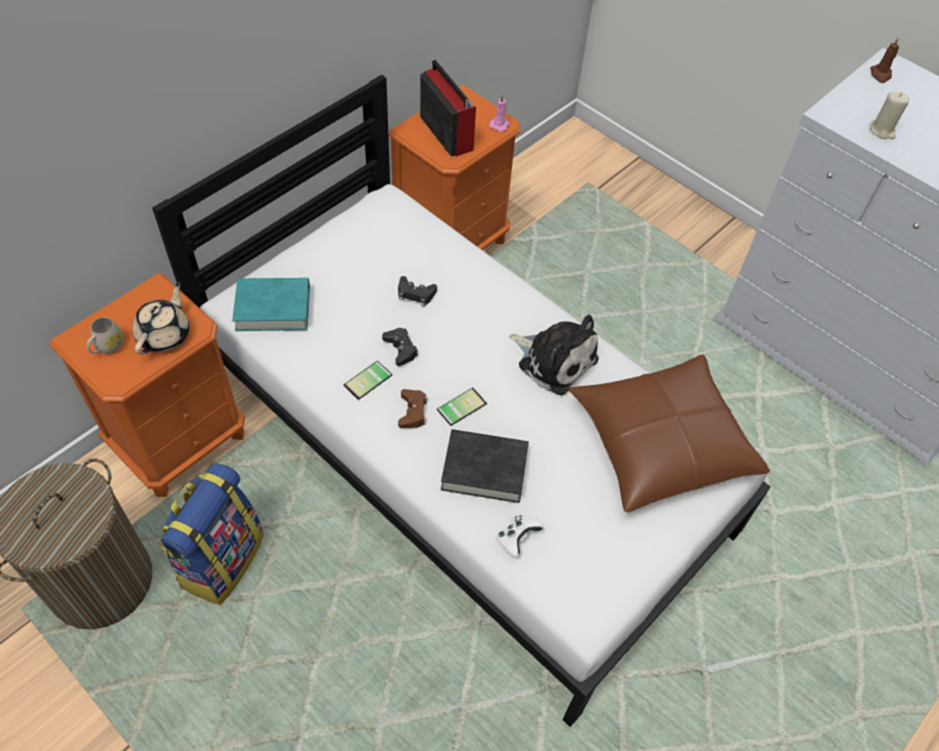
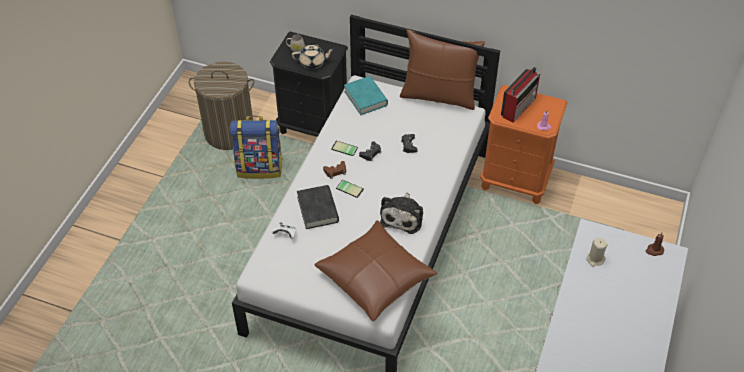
camera: 70 degrees right, 5 degrees down
(180, 441) = (313, 125): orange nightstand -> black nightstand
(332, 219) = (439, 96): none -> brown pillow

